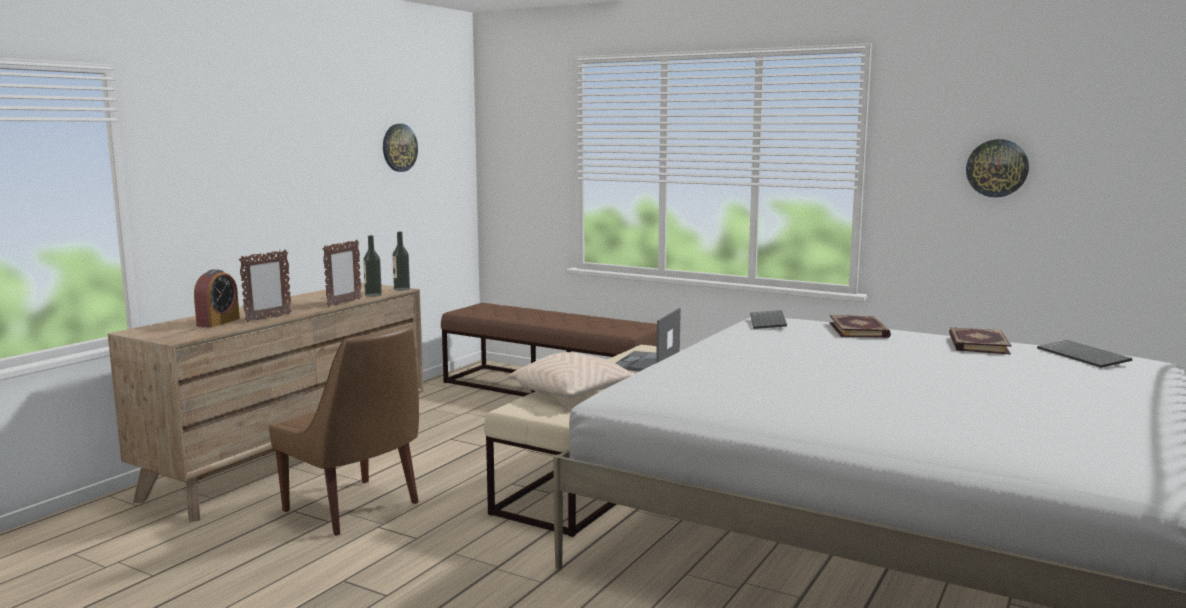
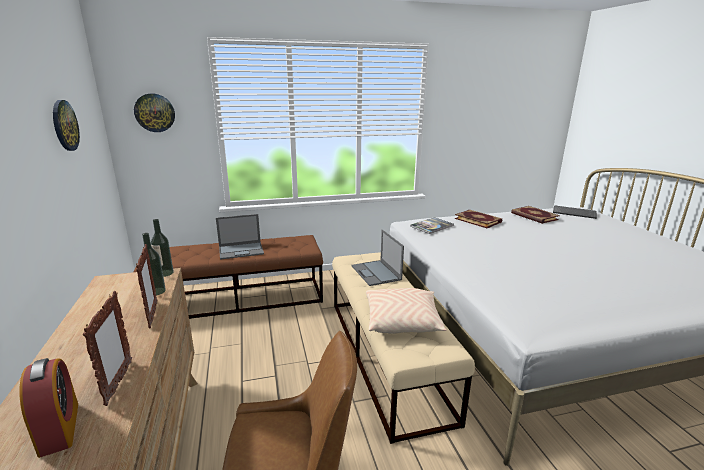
camera: 45 degrees left, 10 degrees up
(557, 319) = (241, 250): none -> laptop
(769, 322) = (432, 226): keyboard -> book
(997, 168) = (487, 118): wall clock -> wall clock (155, 113)

